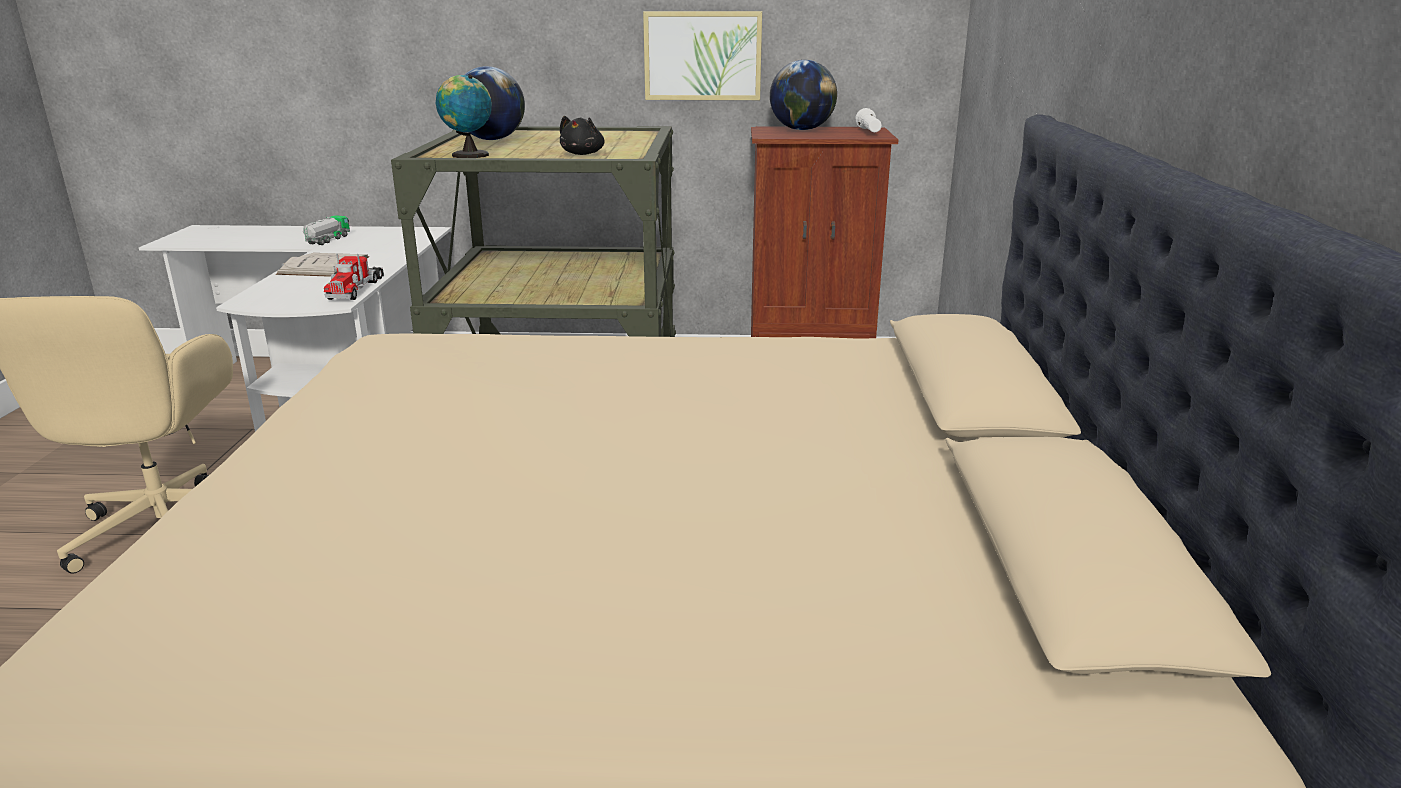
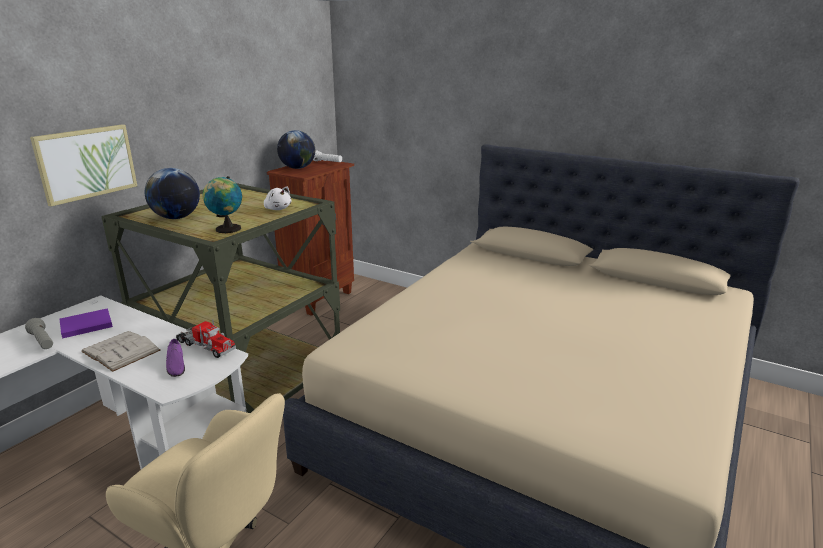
camera: 60 degrees left, 0 degrees up
(304, 290) = (175, 364): none -> purple shoe
(328, 240) = (42, 341): toy truck -> grey flashlight
(373, 241) = (84, 325): none -> purple book
(583, 154) = (277, 209): black plush toy -> white plush toy
(702, 56) = (234, 136): picture -> picture (86, 163)

